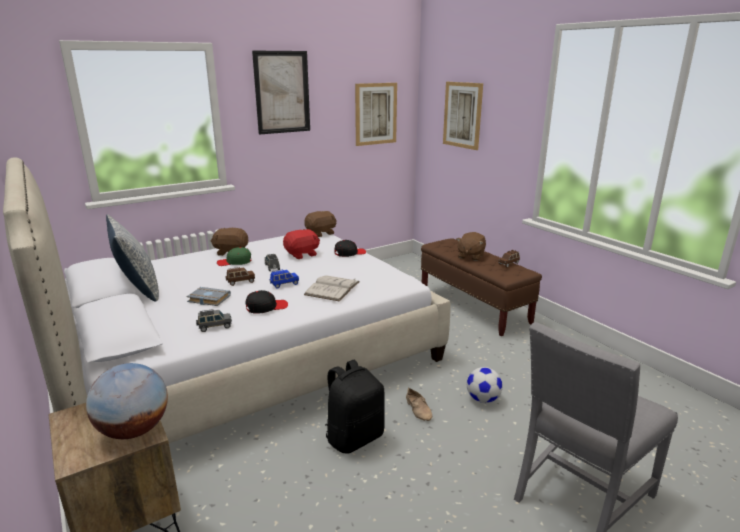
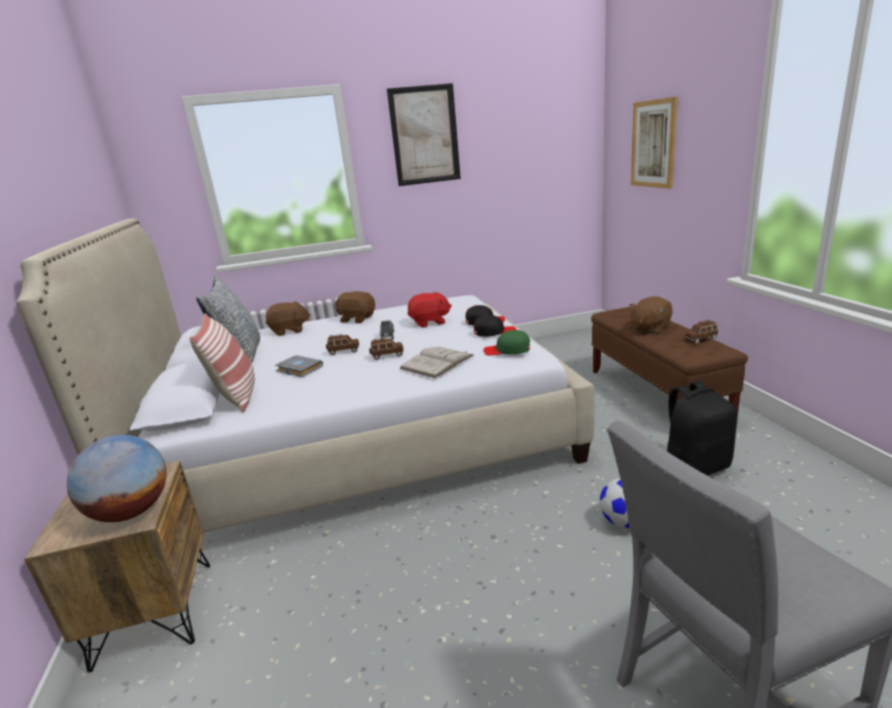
camera: 20 degrees right, 0 degrees up
(164, 326) = (237, 396): none -> pillow
(214, 327) = (283, 400): grey toy car -> none
(234, 262) = (353, 330): green cap -> green cap (507, 351)
(266, 307) = (351, 381): black cap -> black cap (494, 332)
(284, 284) = (387, 355): blue toy car -> brown toy car
(321, 233) = (466, 299): brown plush toy -> brown plush toy (289, 331)
(354, 437) = (434, 550): black backpack -> black backpack (695, 466)
(376, 114) = (545, 154): picture -> none
(419, 409) = (530, 524): beige shoe -> none

